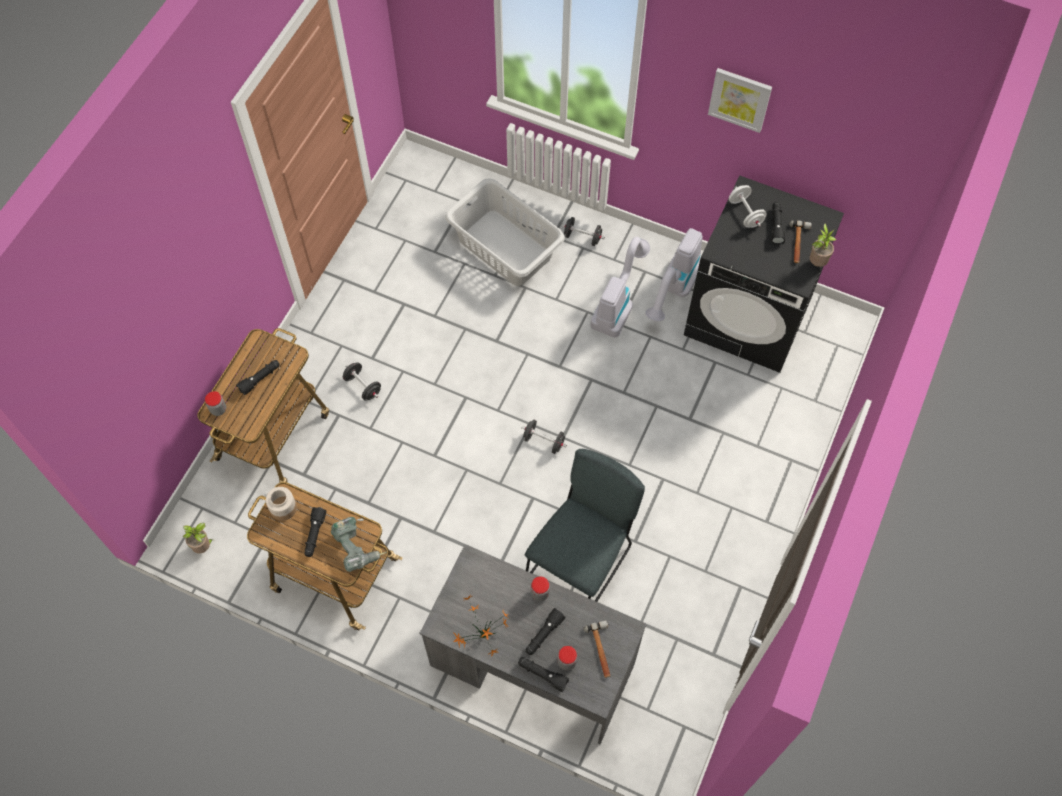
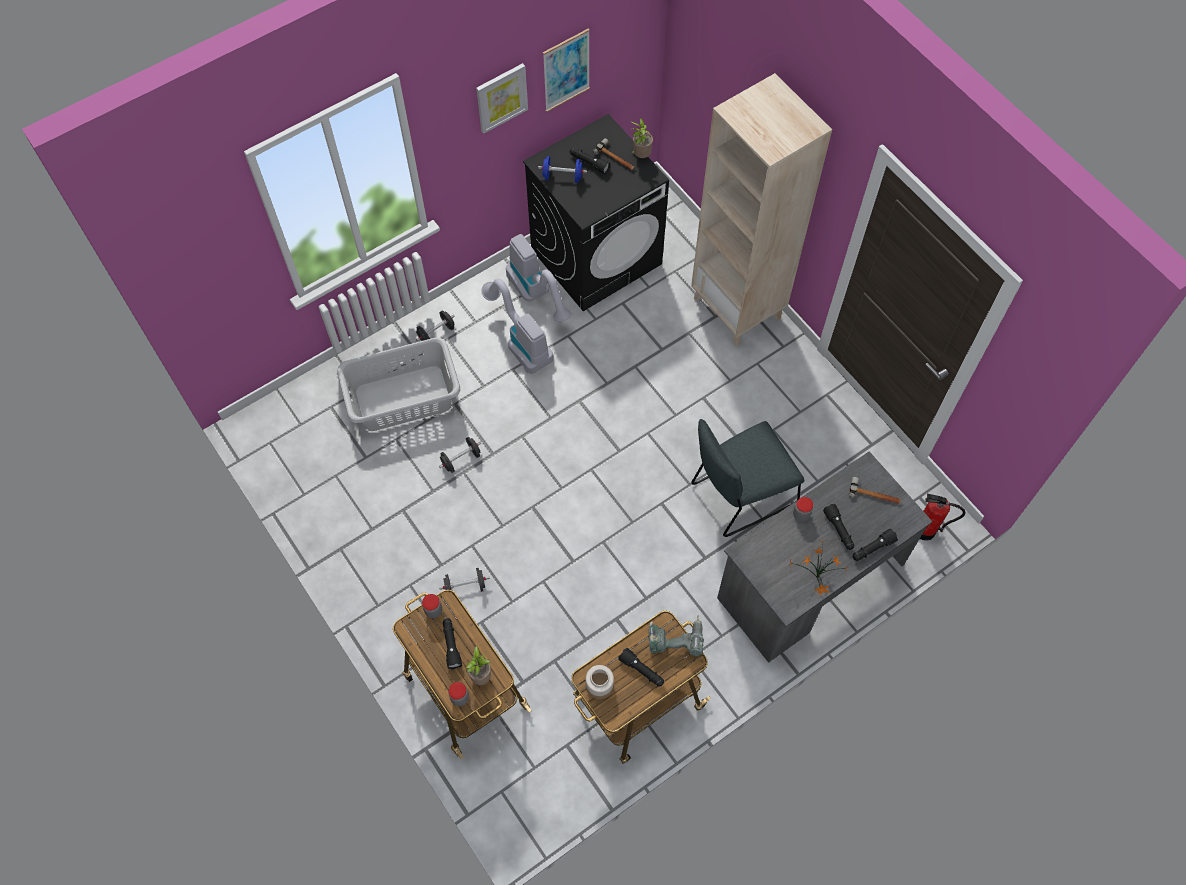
camera: 60 degrees left, 0 degrees up
(203, 547) = (542, 808): potted plant -> potted plant (481, 676)
(543, 441) = (614, 467): black dumbbell -> black dumbbell (461, 459)
(567, 662) = (871, 525): jar -> jar (433, 610)
(581, 560) = (739, 496): grey chair -> grey chair turned 90 degrees counterclockwise
(650, 748) = (925, 530): none -> fire extinguisher
(745, 213) = (562, 177): white dumbbell -> blue dumbbell
(779, 461) = (738, 308): none -> beige bookcase
(815, 133) = (566, 70): none -> picture

